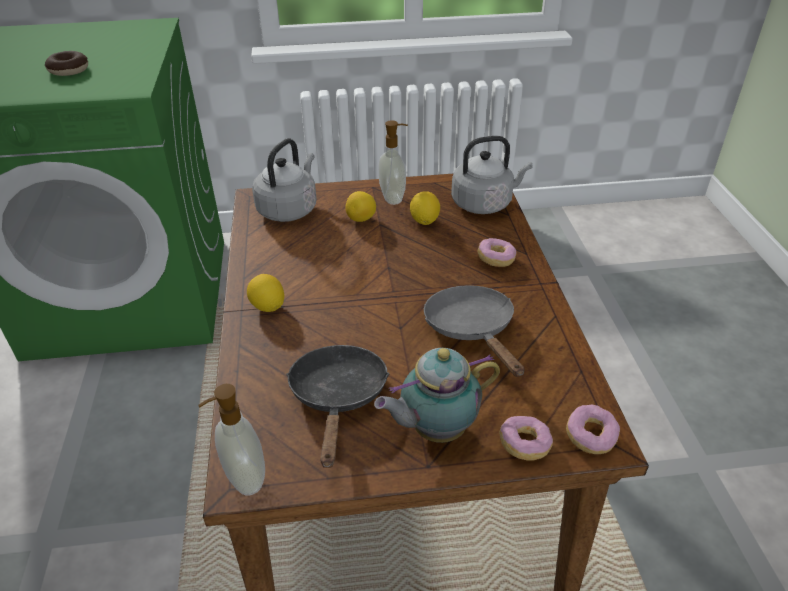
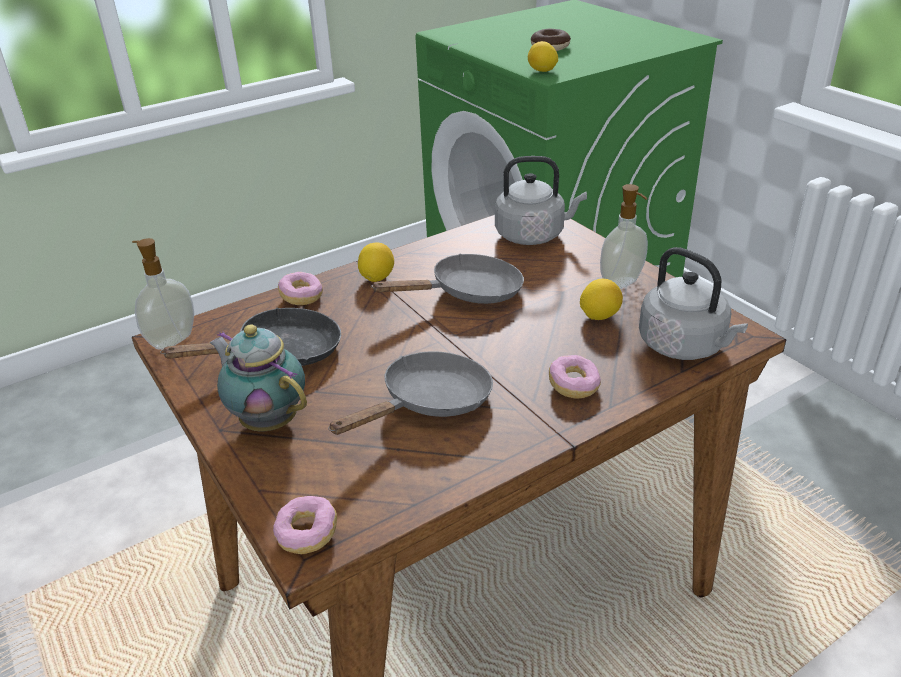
camera: 65 degrees right, 5 degrees down
(341, 266) = (468, 293): none -> grey frying pan
(361, 219) = (559, 278): lemon -> lemon (542, 71)
(524, 445) = (273, 485): donut -> donut (301, 297)

